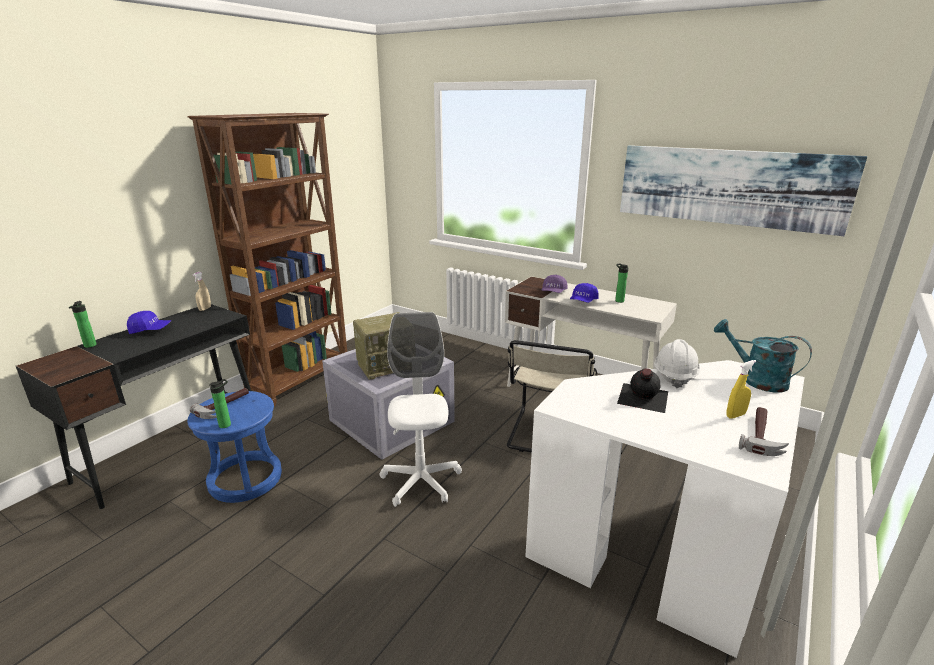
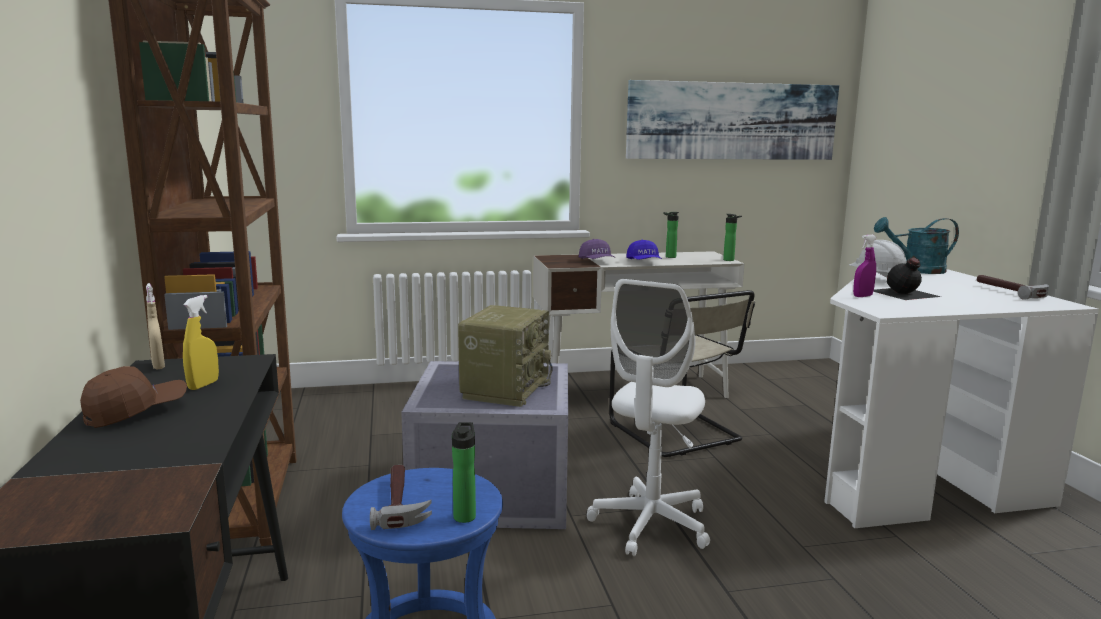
camera: 45 degrees left, 10 degrees down
(89, 346) = (56, 467): bottle -> bottle (730, 260)
(150, 330) = (136, 412): blue cap -> brown cap
(421, 481) = (650, 525): white office chair -> white office chair turned 105 degrees counterclockwise
(596, 387) = (862, 296): none -> purple spray bottle
(735, 415) = (969, 287): yellow spray bottle -> yellow spray bottle (203, 385)

